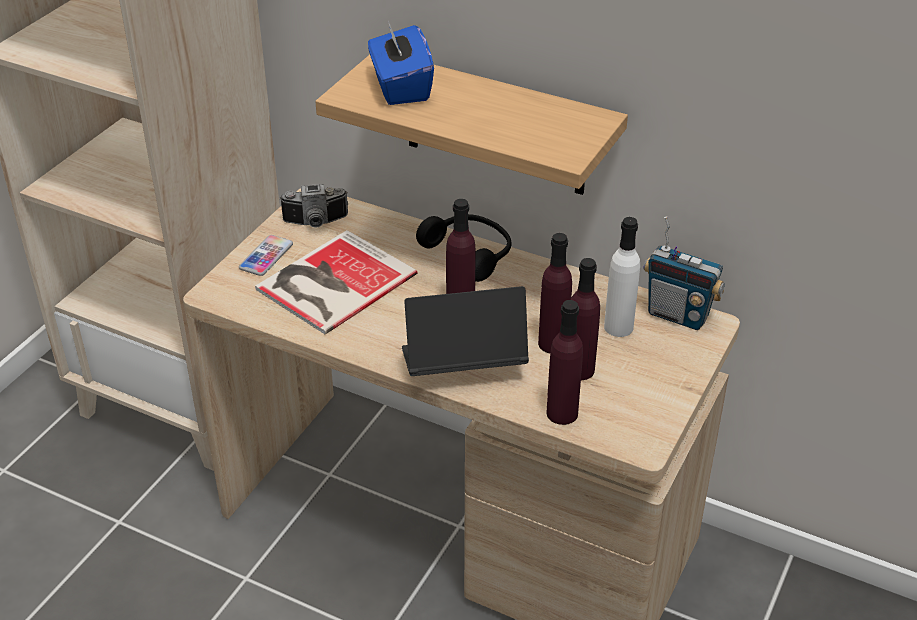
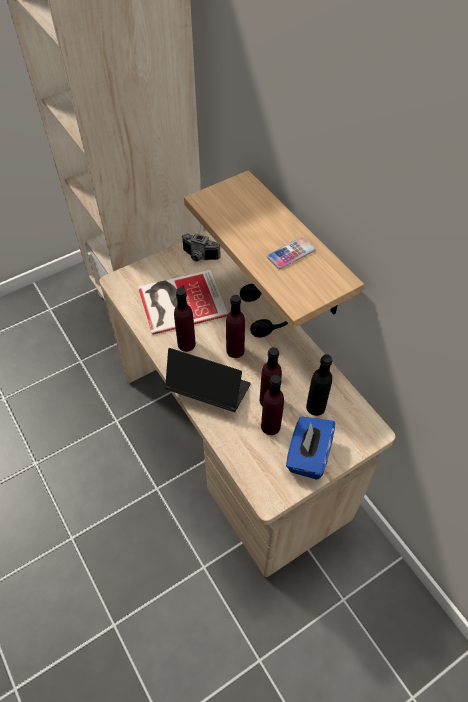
camera: 30 degrees right, 15 degrees up
(266, 256) = (158, 269): phone -> phone (291, 253)
(400, 87) = (239, 205): blue tissue box -> blue tissue box (308, 455)
(562, 413) = (239, 451): purple bottle -> purple bottle (186, 344)
(618, 327) = (315, 407): white bottle -> black bottle
(678, 315) = (358, 415): radio -> none

